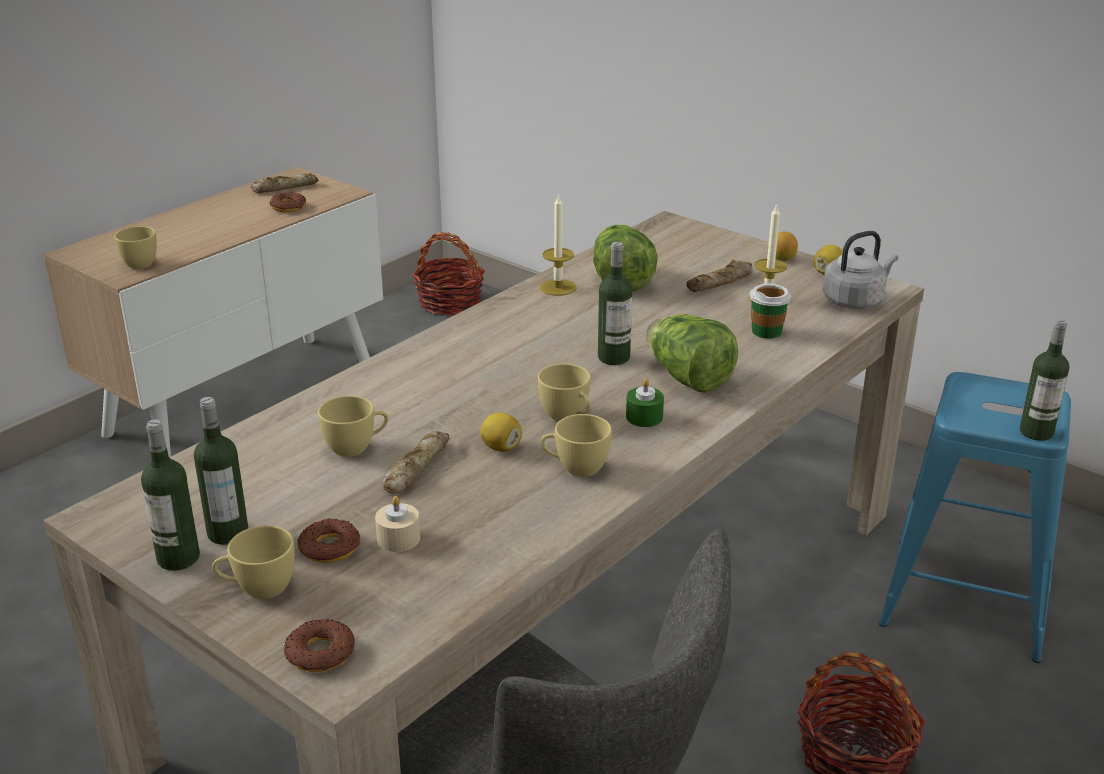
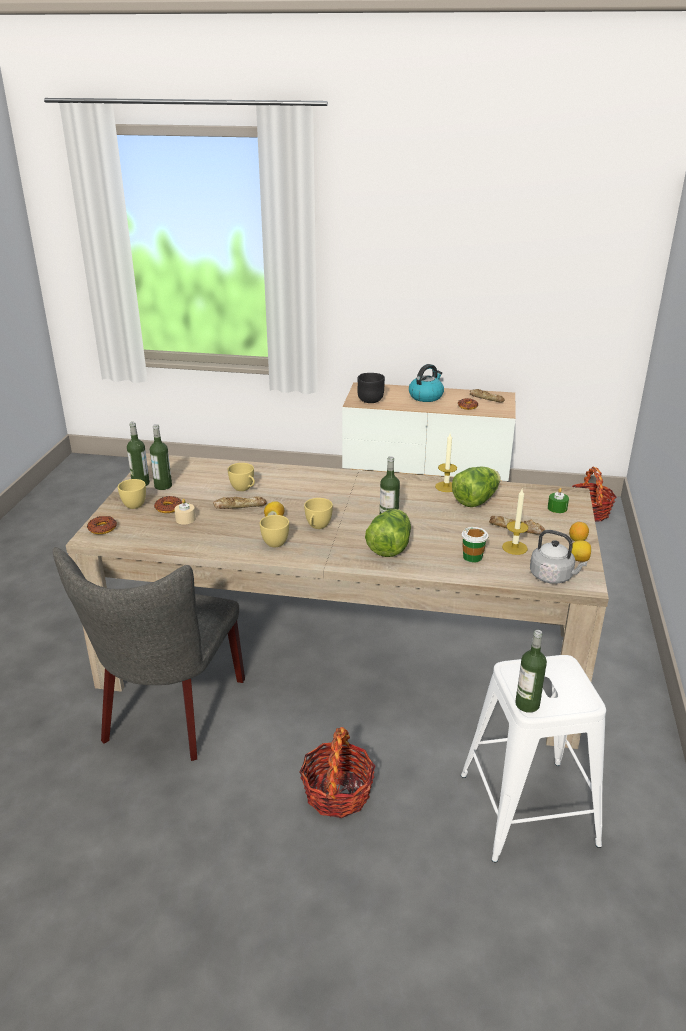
camera: 60 degrees right, 0 degrees up
(141, 262) = (370, 400): yellow cup -> black bowl
(204, 221) = (426, 396): none -> kettle
(644, 417) = (337, 546): green candle -> green candle (557, 508)
(964, 598) = (527, 808): blue stool -> white stool

